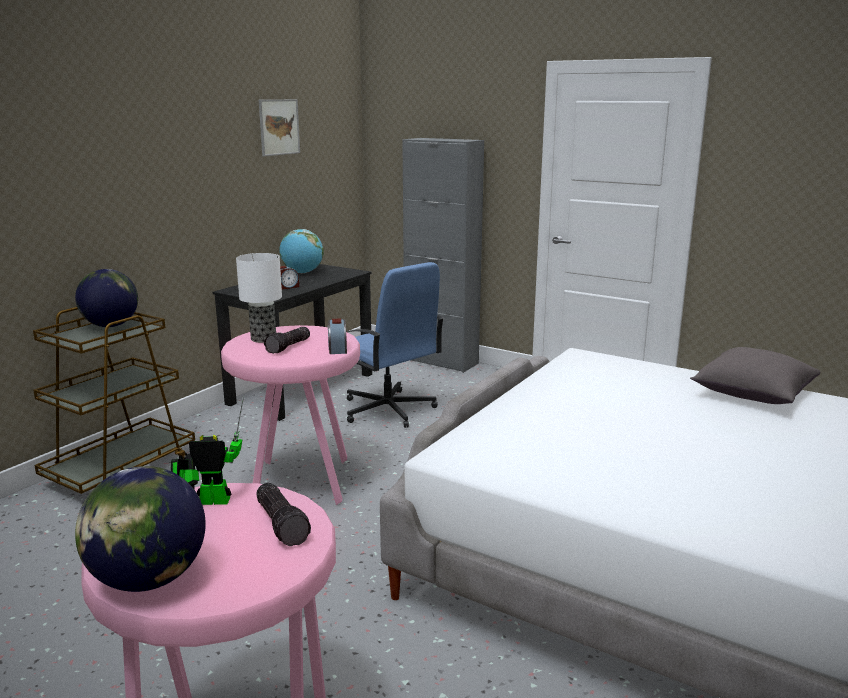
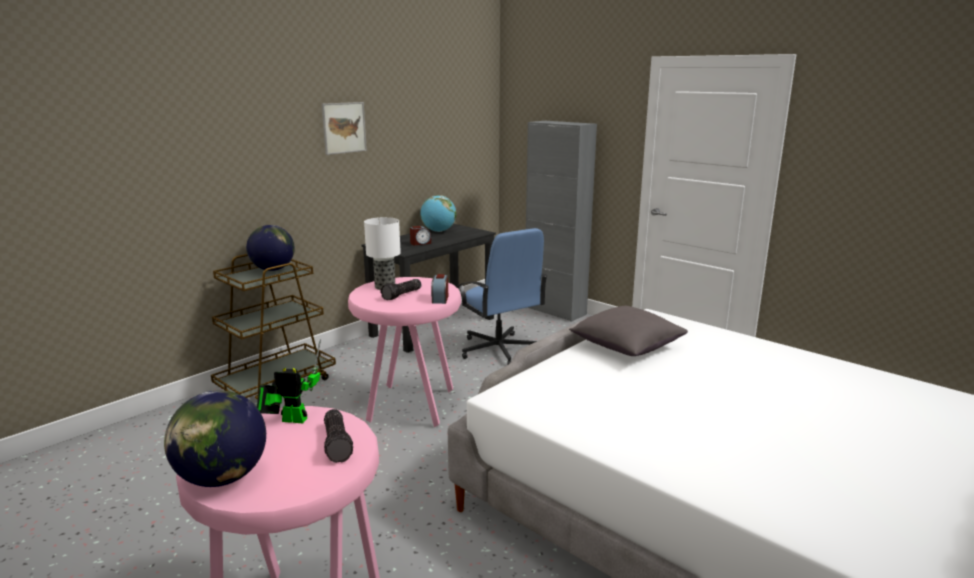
camera: 10 degrees right, 0 degrees up
(279, 127) = (424, 111): picture -> picture (344, 128)
(752, 394) = (796, 363): grey pillow -> grey pillow (626, 347)

